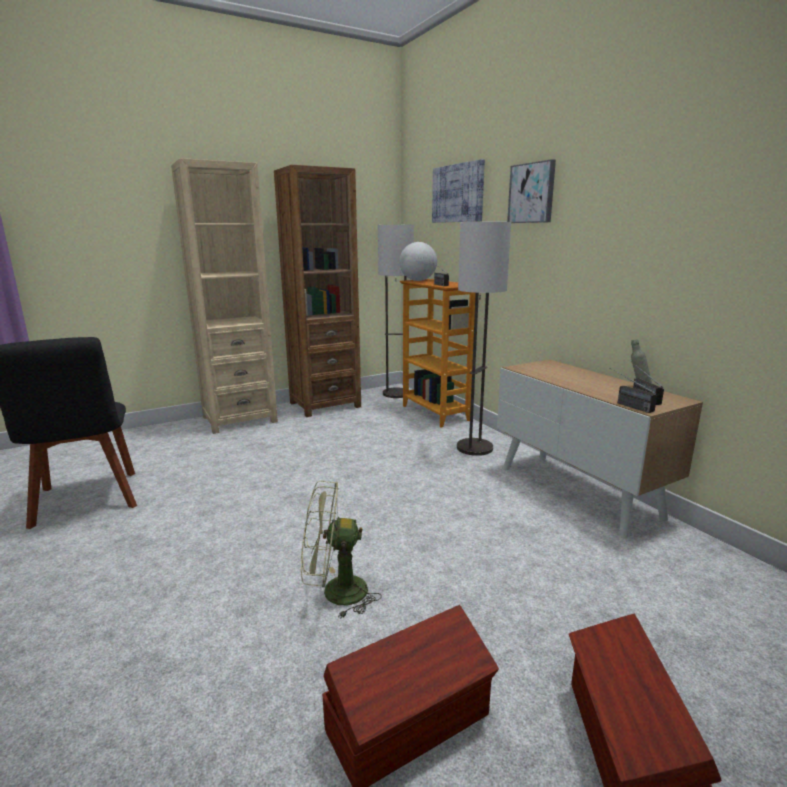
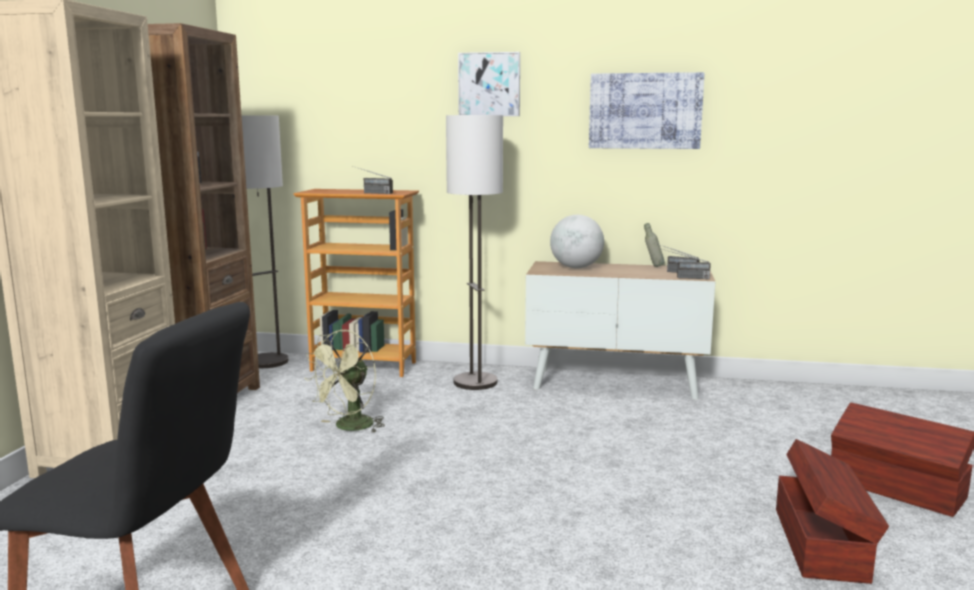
camera: 50 degrees left, 5 degrees down
(335, 593) = (633, 521): green fan -> green fan (349, 427)
(418, 280) = (318, 191): globe -> globe (576, 267)
(458, 193) = (358, 77): picture -> picture (645, 111)

